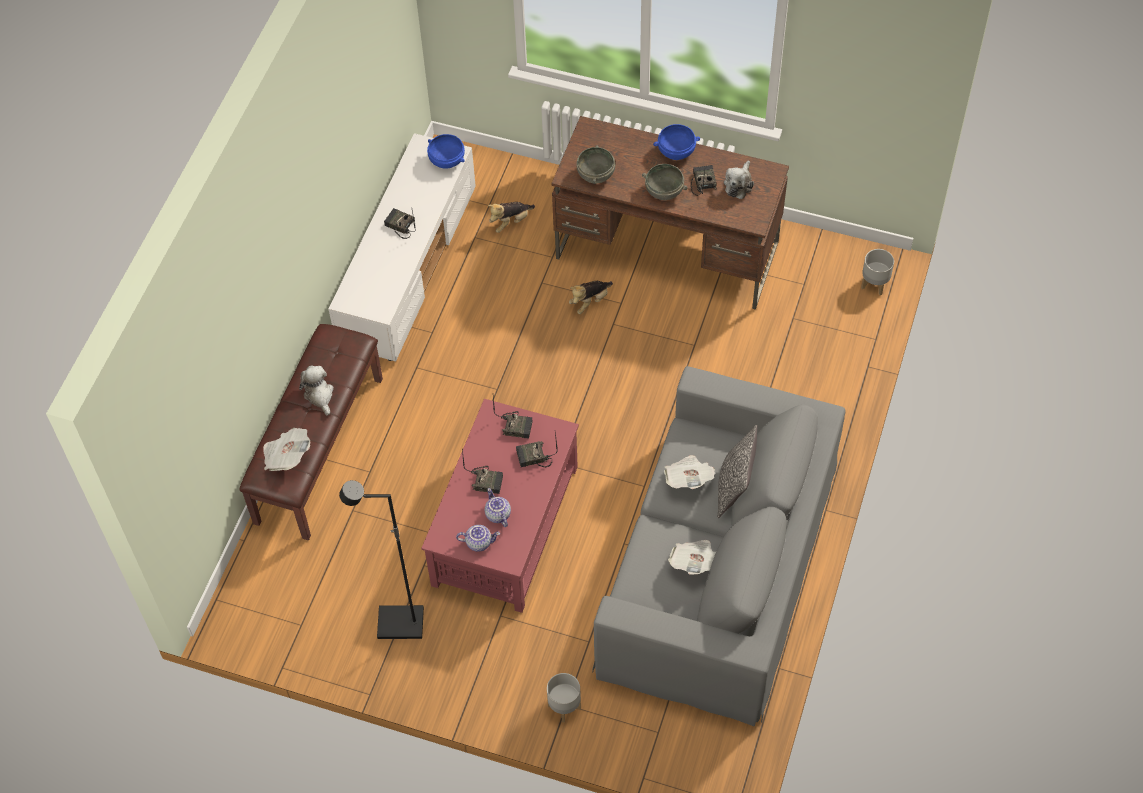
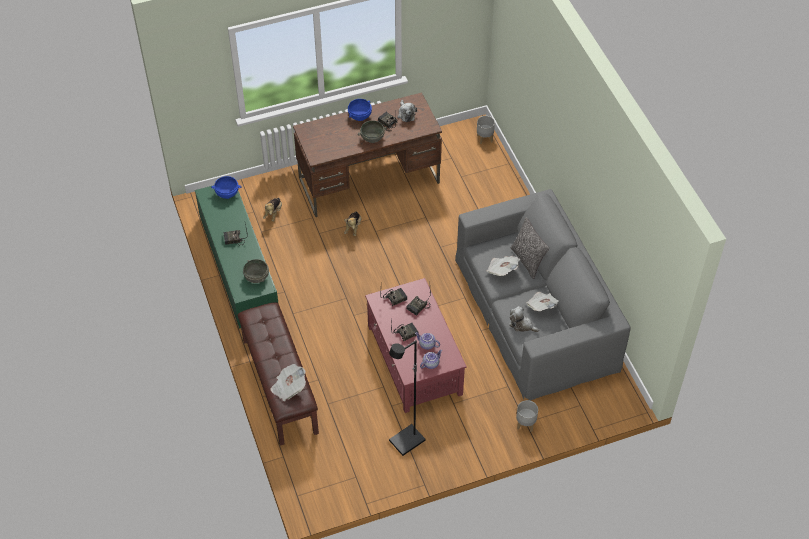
camera: 40 degrees left, 5 degrees down
(319, 395) = (275, 347): plush toy -> plush toy (521, 325)
(408, 265) = (238, 266): white tv stand -> green tv stand
(596, 175) = (330, 149): grey bowl -> grey bowl (257, 277)

